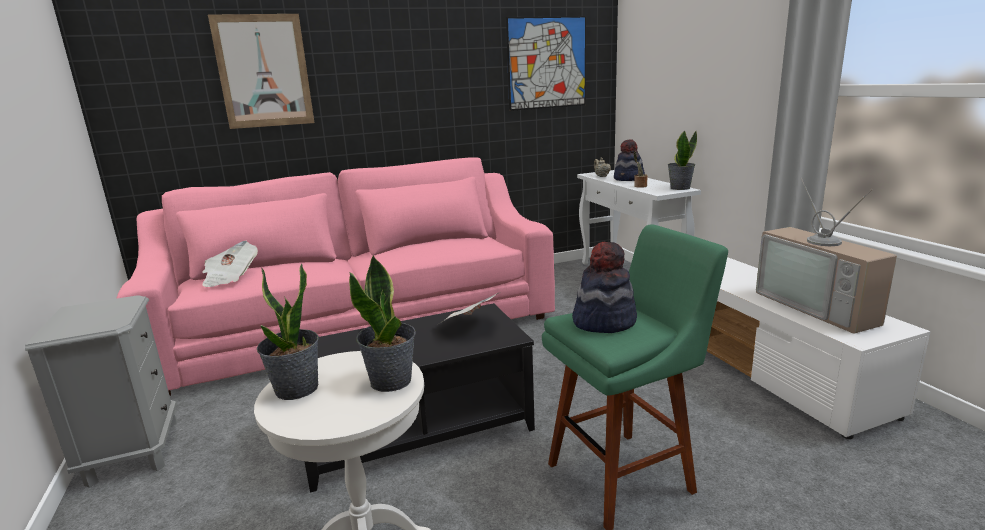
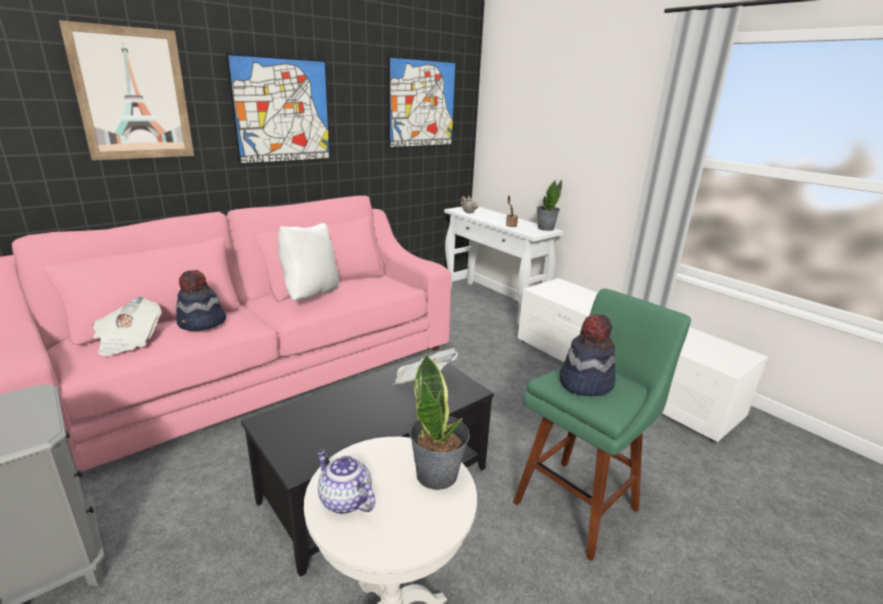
camera: 20 degrees left, 5 degrees up
(296, 389) = (344, 500): potted plant -> teapot
(397, 78) = (282, 111): none -> picture
(401, 249) = (311, 294): none -> white pillow
(629, 179) = (495, 216): hat -> hat (202, 323)
(821, 307) = (688, 338): television -> none

